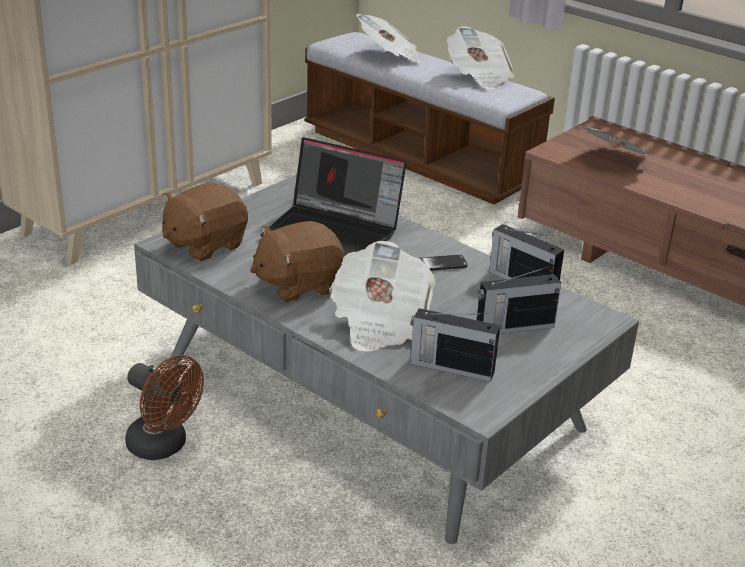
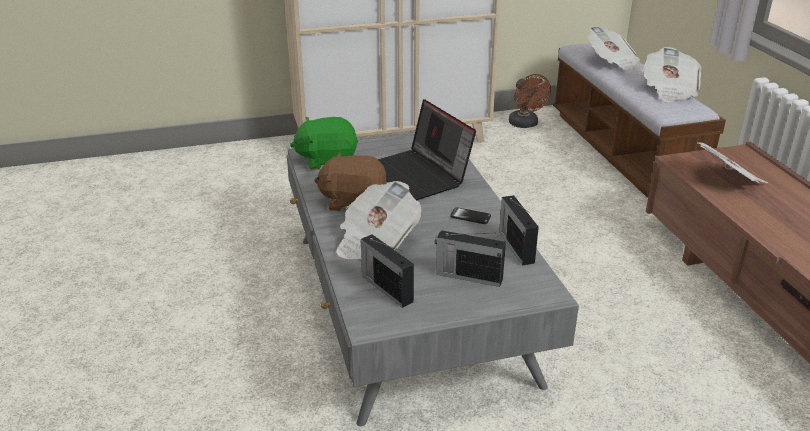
camera: 35 degrees right, 0 degrees up
(164, 446) = (250, 289): brown fan -> brown fan (525, 124)
(204, 245) = (327, 160): brown plush toy -> green plush toy

